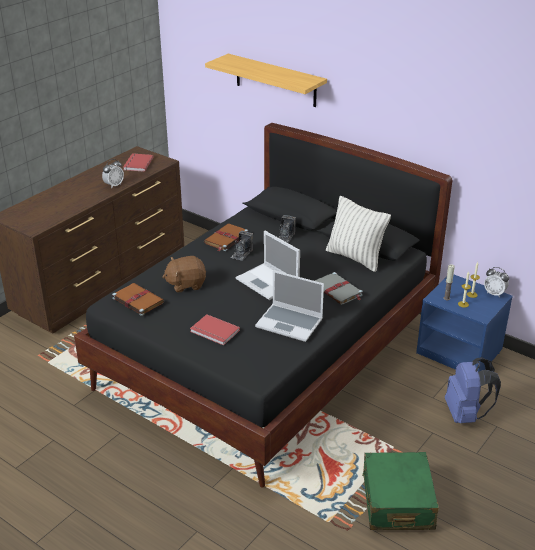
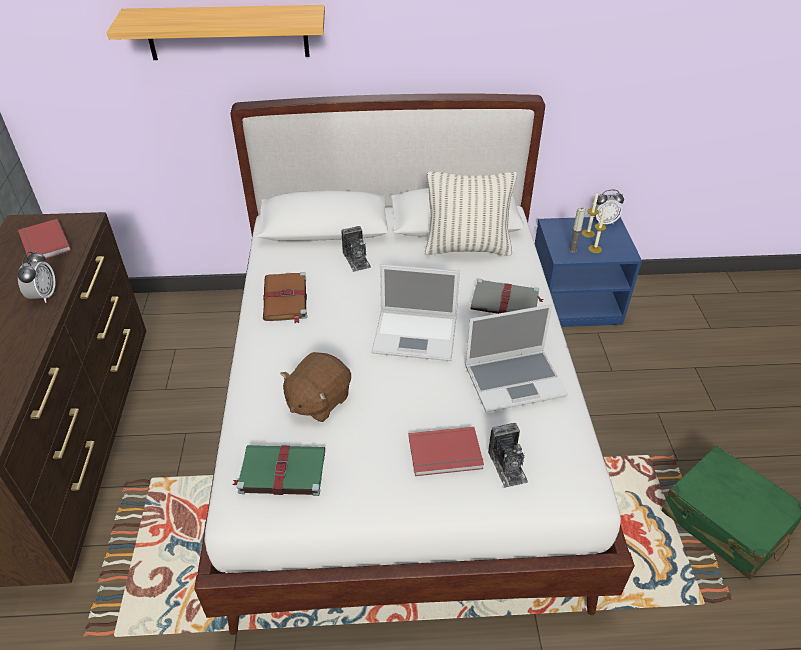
camera: 40 degrees left, 10 degrees up
(137, 300) = (281, 472): brown book -> green book
(242, 253) = (333, 311): camera -> camera (507, 466)
(268, 354) = (401, 422): black bed -> white bed
(466, 414) = (659, 371): blue backpack -> none

